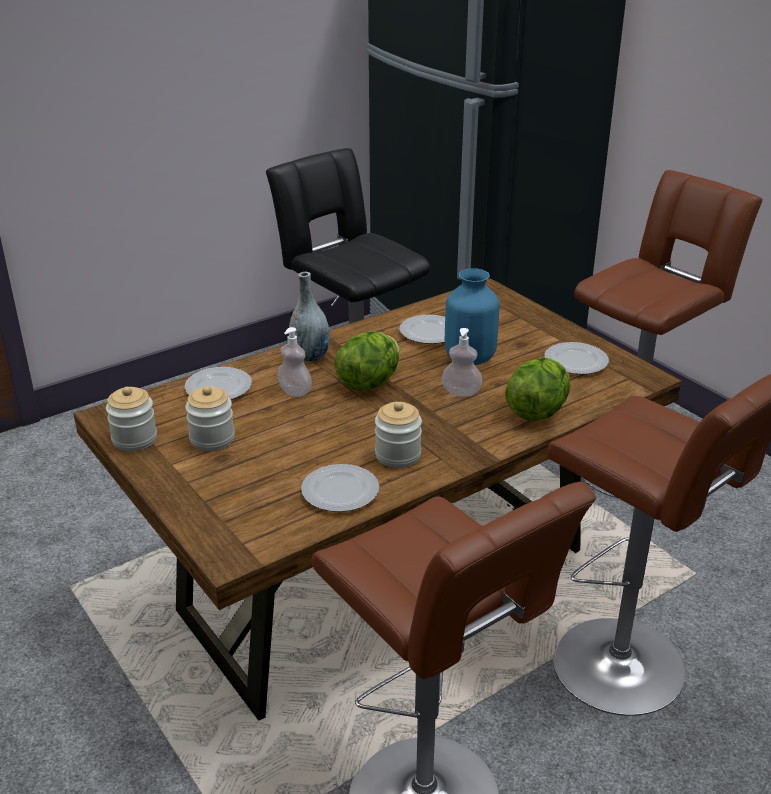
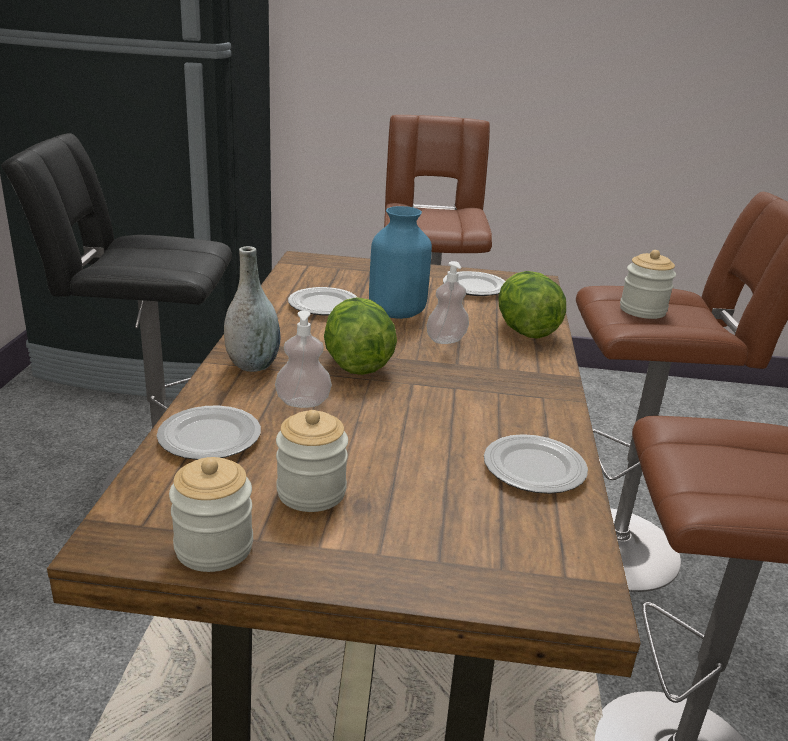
camera: 50 degrees left, 5 degrees down
(398, 455) = (508, 411): jar -> jar (642, 310)

